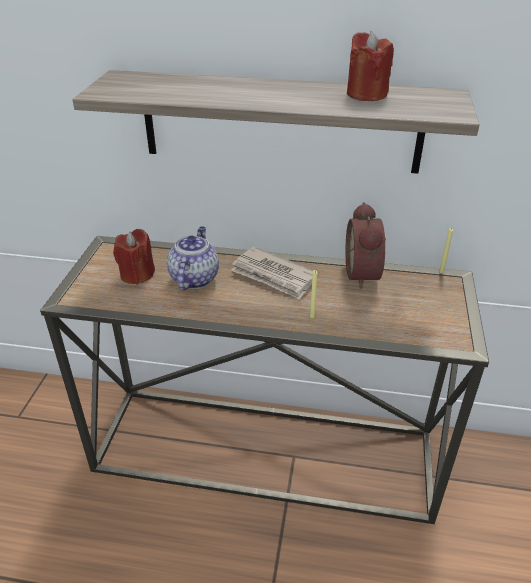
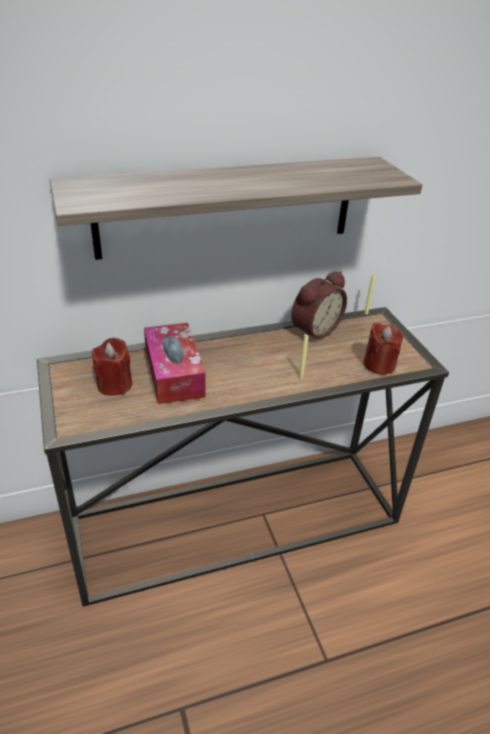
camera: 30 degrees left, 0 degrees up
(194, 278) = (174, 373): teapot -> tissue box
(274, 275) = (242, 351): newspaper -> none
(365, 274) = (313, 329): alarm clock -> alarm clock turned 105 degrees counterclockwise
(366, 94) = (315, 171): red candle -> red candle (379, 364)

